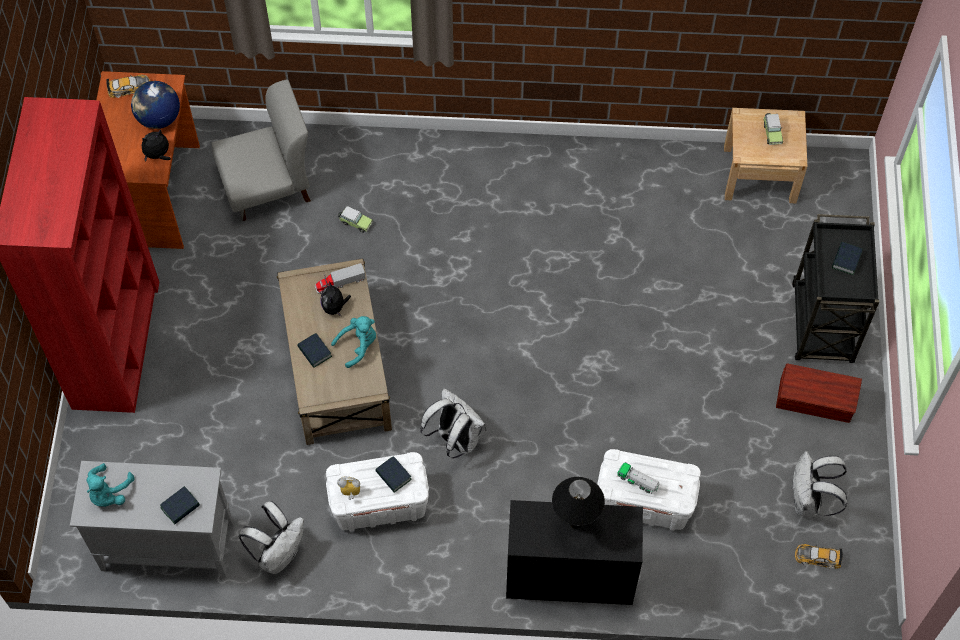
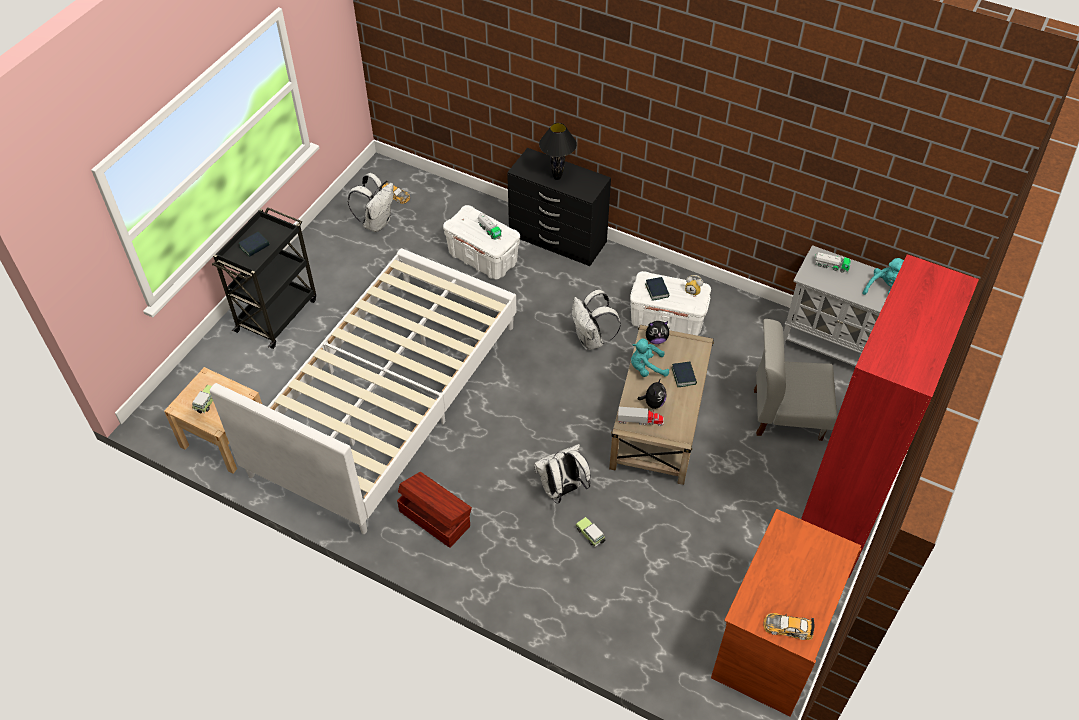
camera: 155 degrees left, 10 degrees down
(158, 155) = (777, 540): plush toy -> plush toy (656, 339)
(159, 119) = (765, 579): globe -> none
(180, 507) = (831, 266): book -> toy truck
(268, 186) = (657, 604): grey chair -> grey chair (786, 414)
(279, 554) = (752, 317): white backpack -> white backpack (561, 490)
(634, 277) = (386, 398): none -> white bed
(815, 401) = (324, 272): brown storage box -> brown storage box (435, 517)

